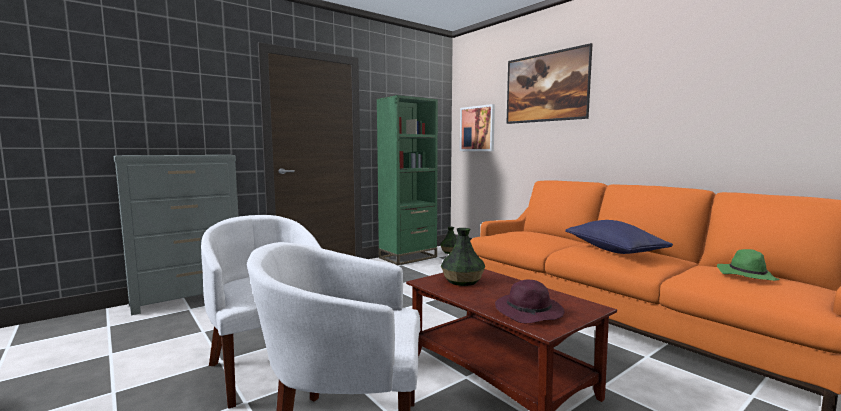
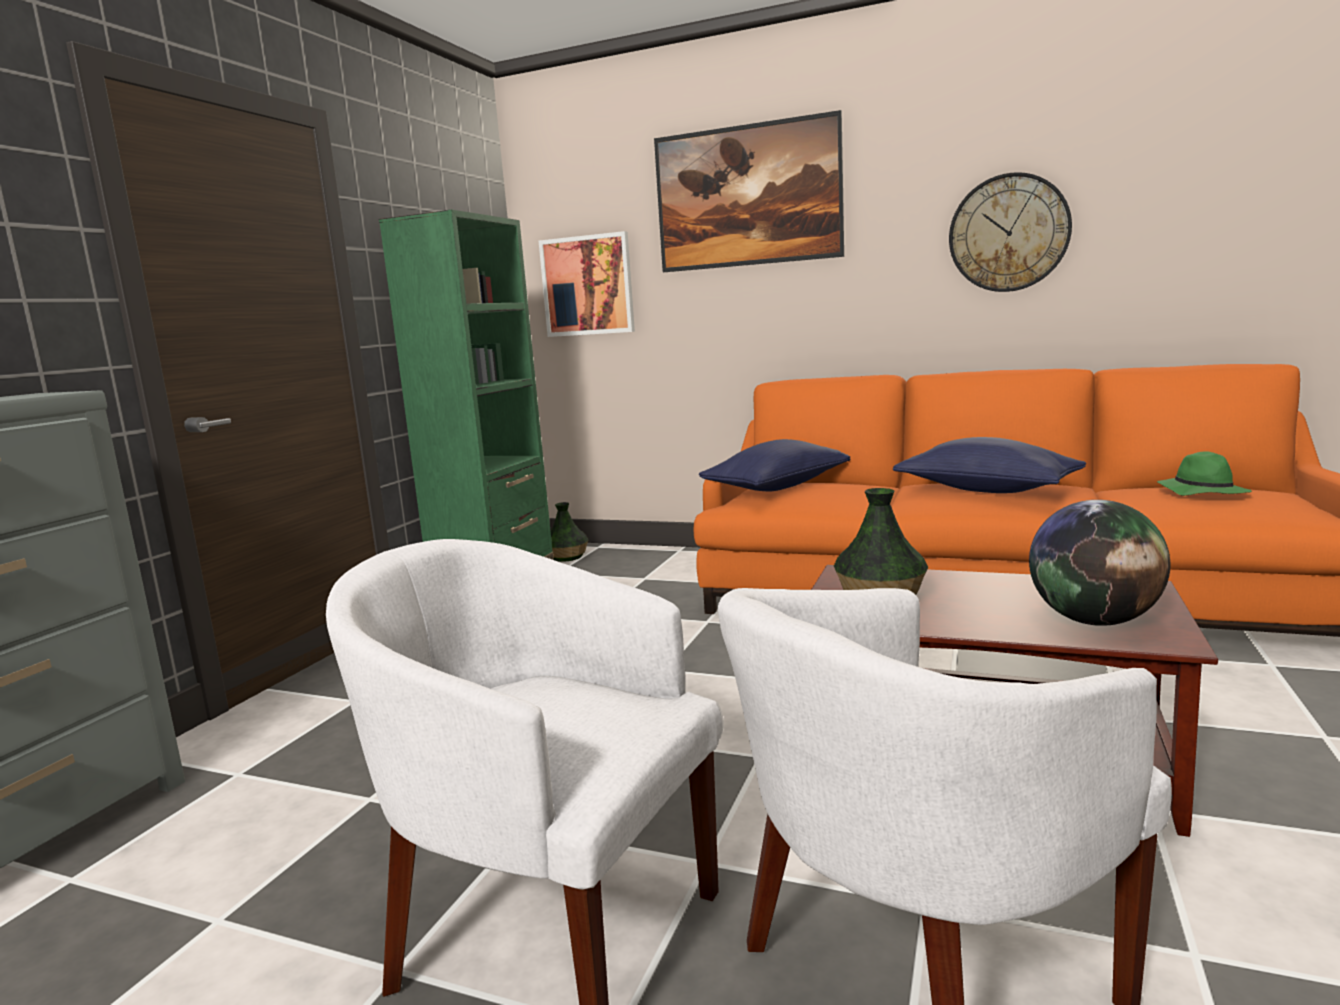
camera: 30 degrees left, 5 degrees up
(520, 232) = (777, 487): none -> blue pillow
(530, 312) = (1094, 621): purple hat -> globe
(678, 107) = (1008, 233): none -> wall clock

